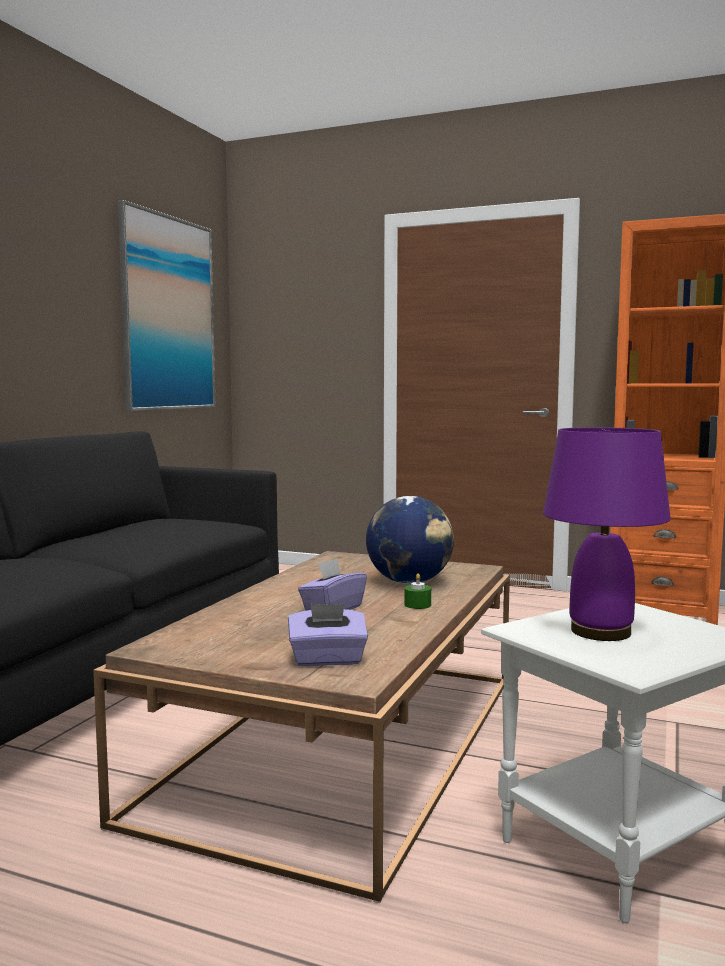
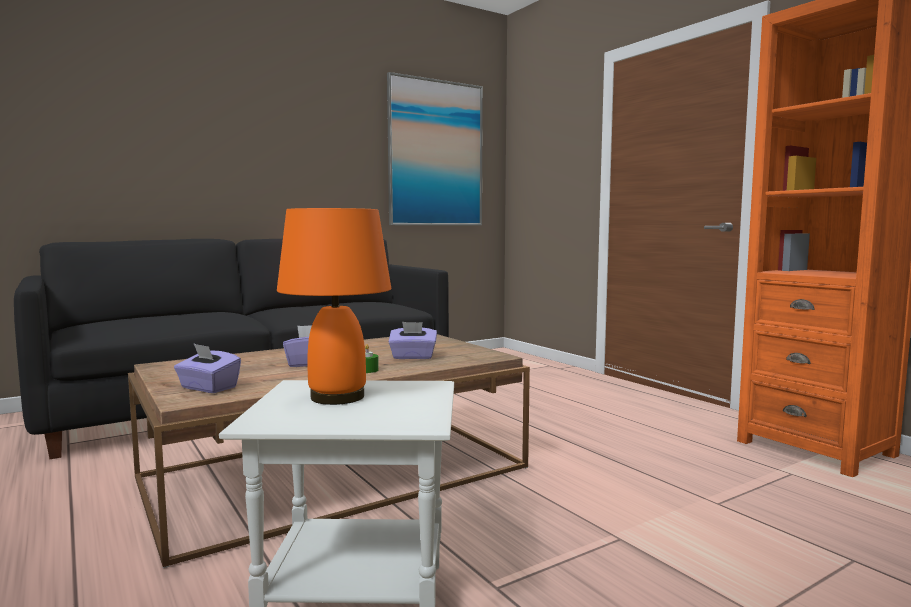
camera: 35 degrees right, 0 degrees up
(409, 582) = (413, 357): globe -> purple tissue box
(599, 632) = (336, 397): purple table lamp -> orange table lamp

